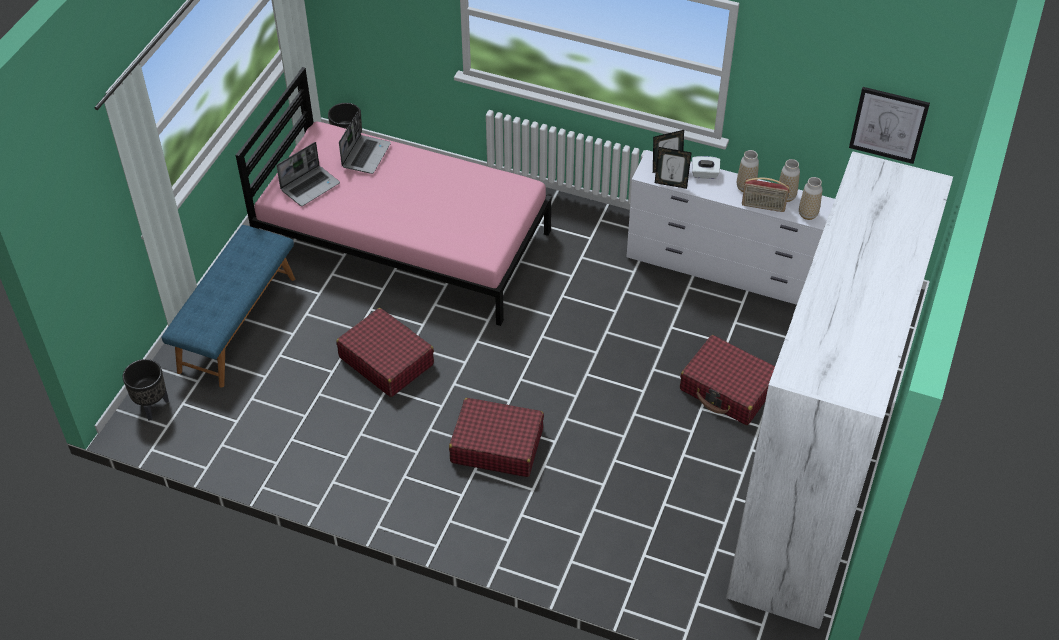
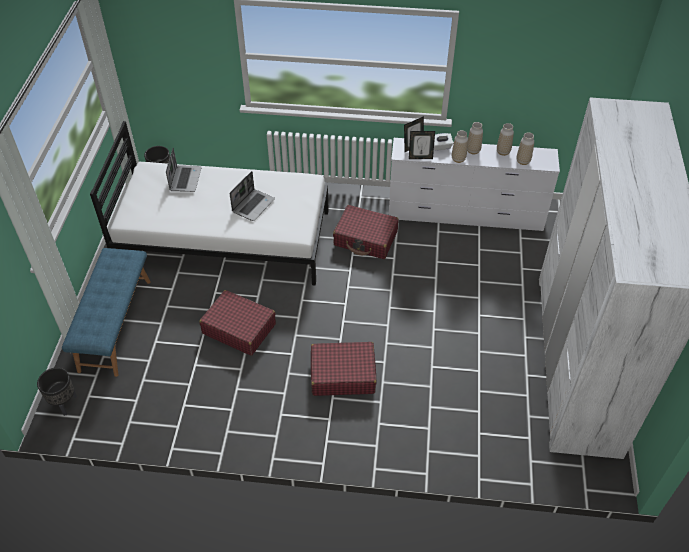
camera: 15 degrees left, 0 degrees up
(310, 186) = (149, 209): laptop -> laptop (253, 205)
(404, 241) = (224, 238): pink bed -> white bed
(721, 195) = (458, 159): none -> vase
(728, 389) = (492, 297): red suitcase -> red suitcase (366, 239)
(763, 206) = (490, 161): radio -> none
(888, 124) = (572, 85): picture -> none

